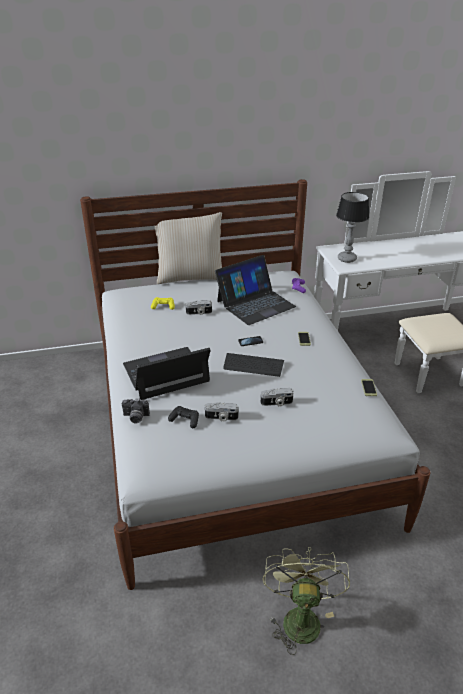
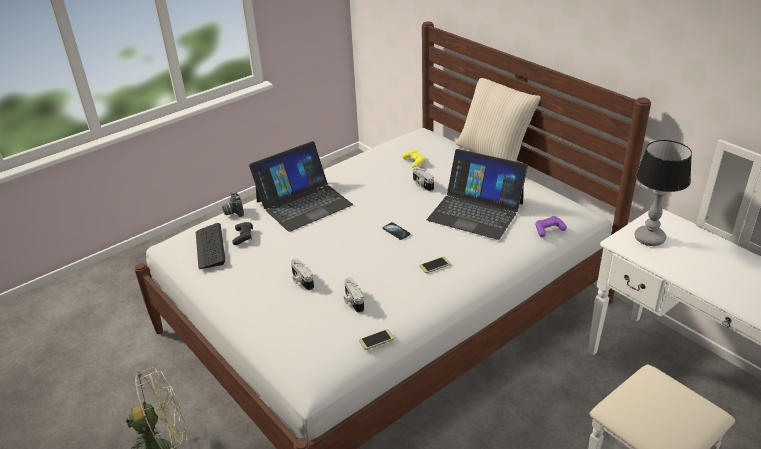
camera: 65 degrees right, 0 degrees up
(166, 373) = (303, 203): laptop -> laptop turned 105 degrees clockwise
(221, 418) = (258, 255): camera -> camera (352, 301)
(253, 366) = (353, 247): keyboard -> keyboard (210, 247)

